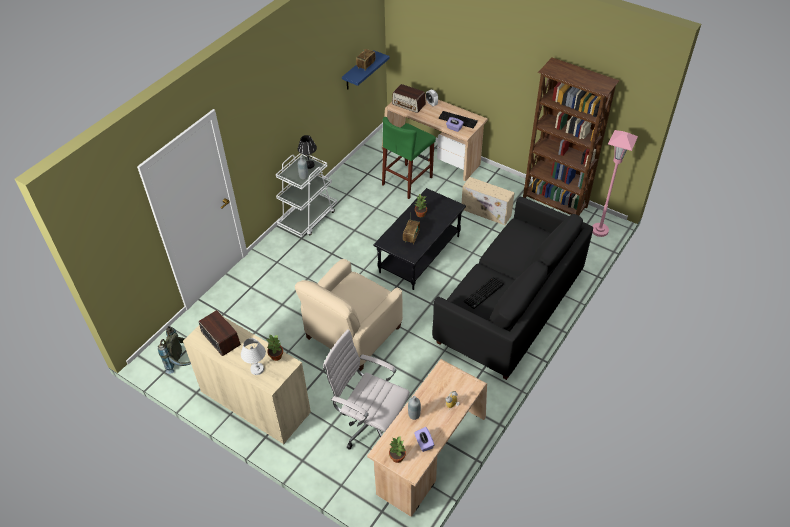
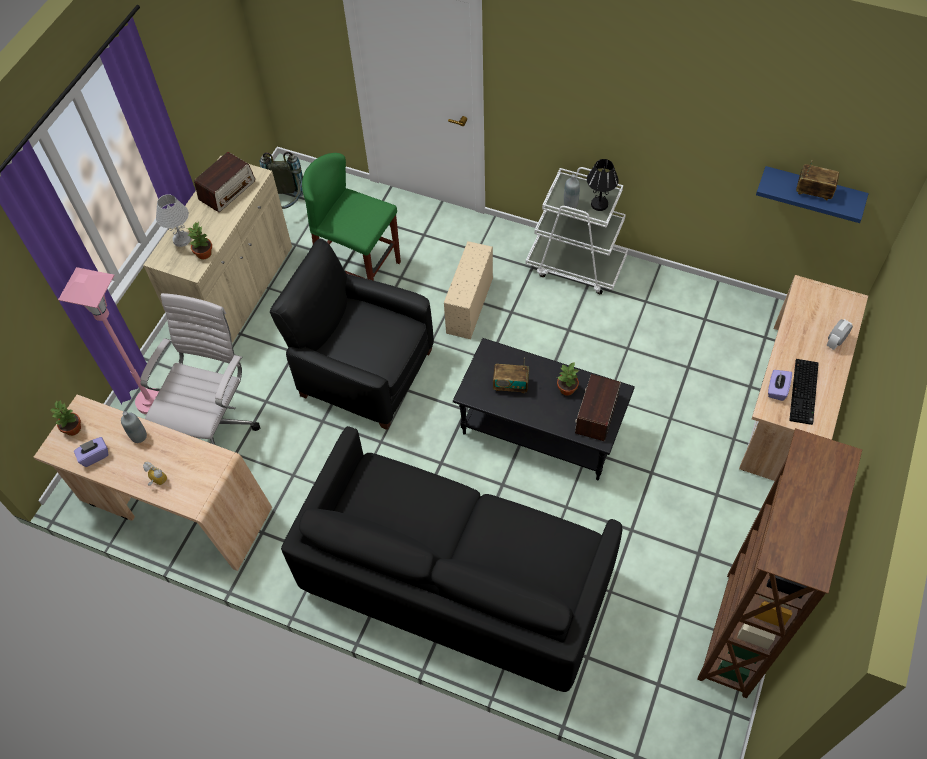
camera: 80 degrees right, 10 degrees up
(352, 333) = (364, 372): beige armchair -> black armchair
(407, 181) = (708, 380): green stool -> green stool (359, 271)
(408, 104) = (816, 307): radio -> radio (596, 414)
(484, 294) = (402, 506): keyboard -> none
(486, 212) = (671, 516): beige storage box -> beige storage box (469, 306)
(599, 230) = (686, 726): pink floor lamp -> pink floor lamp (150, 402)

